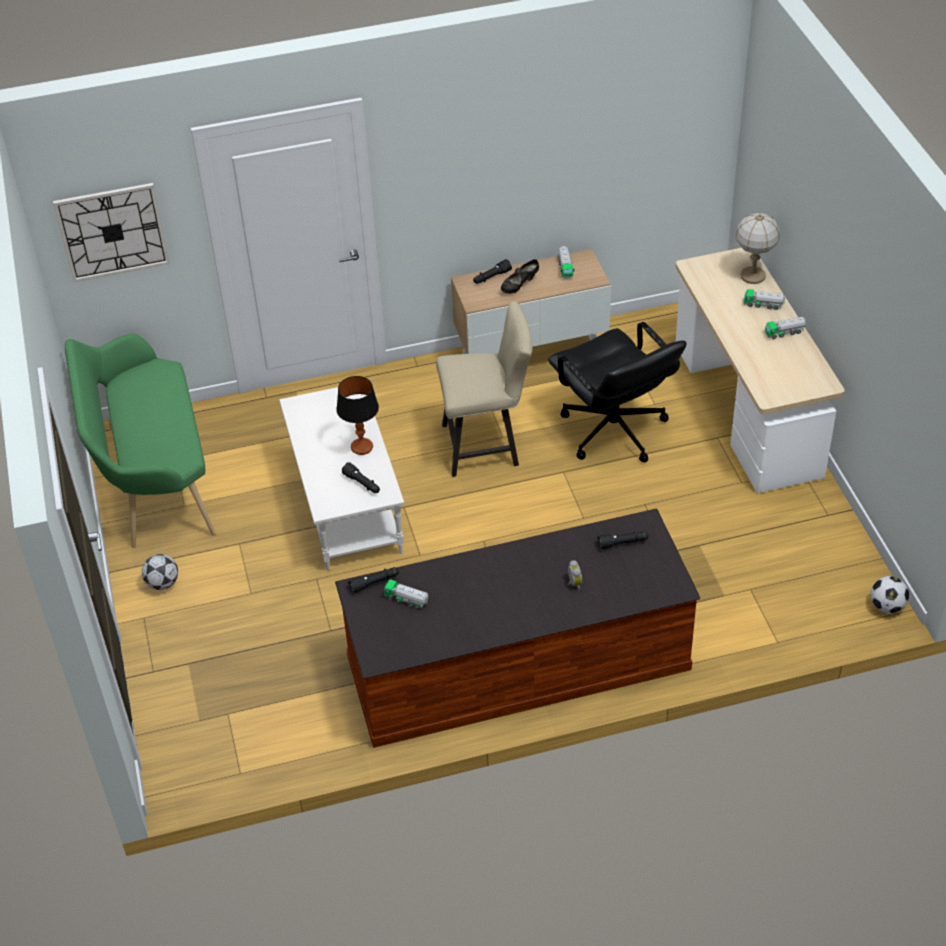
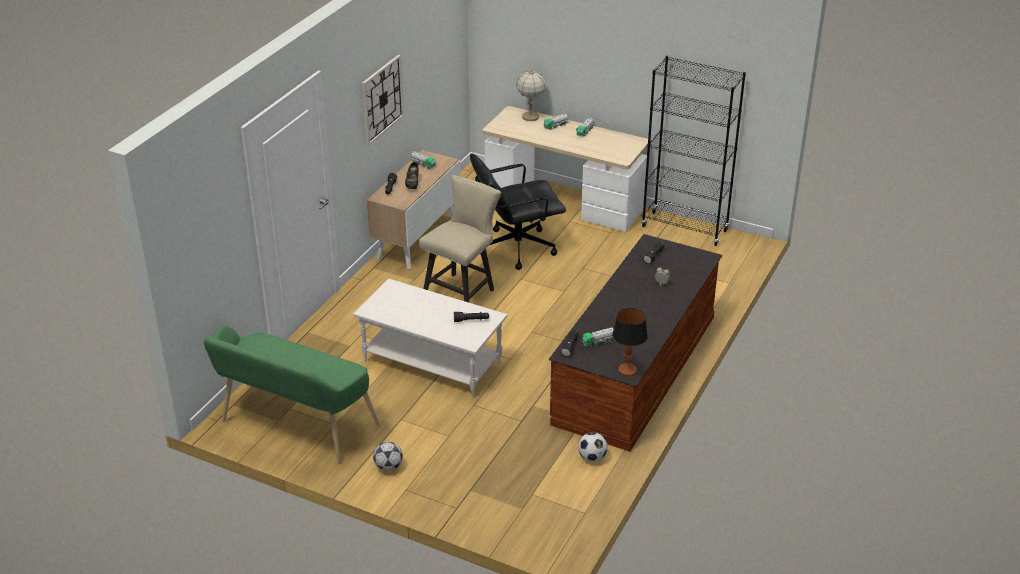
camera: 50 degrees left, 10 degrees down
(112, 232) = (205, 236): wall clock -> wall clock (382, 99)
(361, 447) = (441, 305): table lamp -> table lamp (627, 370)
(613, 431) = (516, 247): black office chair -> black office chair turned 150 degrees clockwise
(834, 537) = (684, 229): none -> black bookcase
(887, 606) = (748, 241): football -> football (592, 457)

